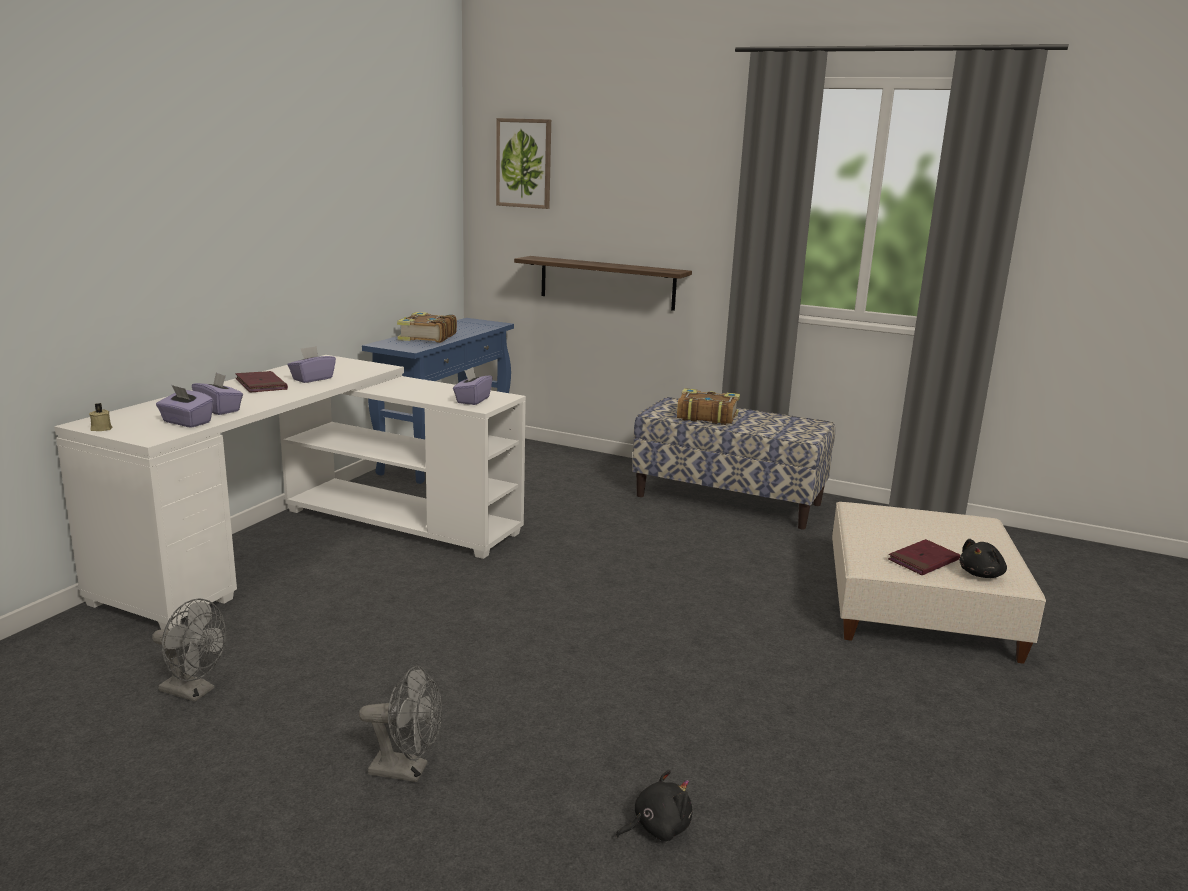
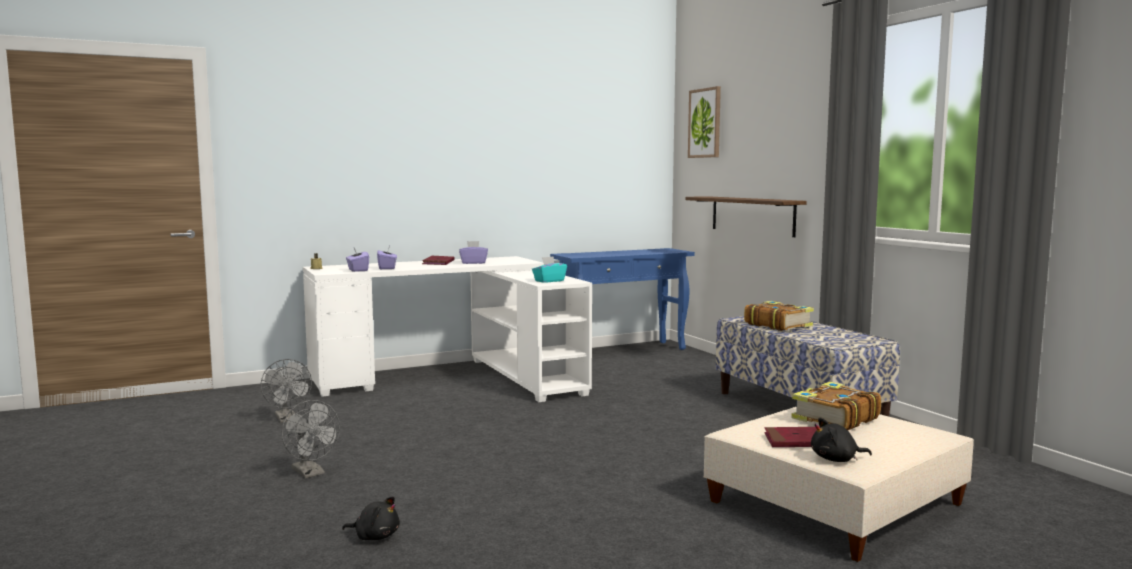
camera: 40 degrees right, 10 degrees down
(426, 337) = (604, 253): book -> book (834, 418)
(472, 400) = (549, 281): purple tissue box -> turquoise tissue box

